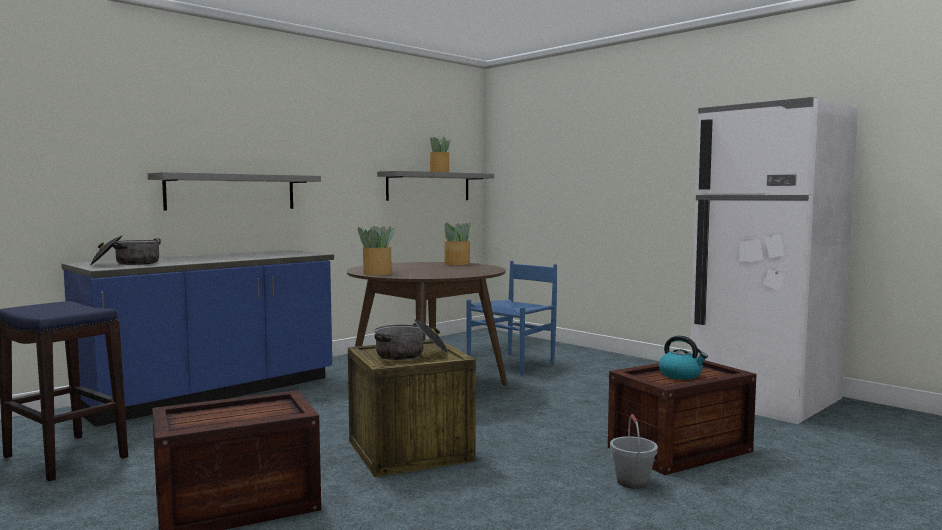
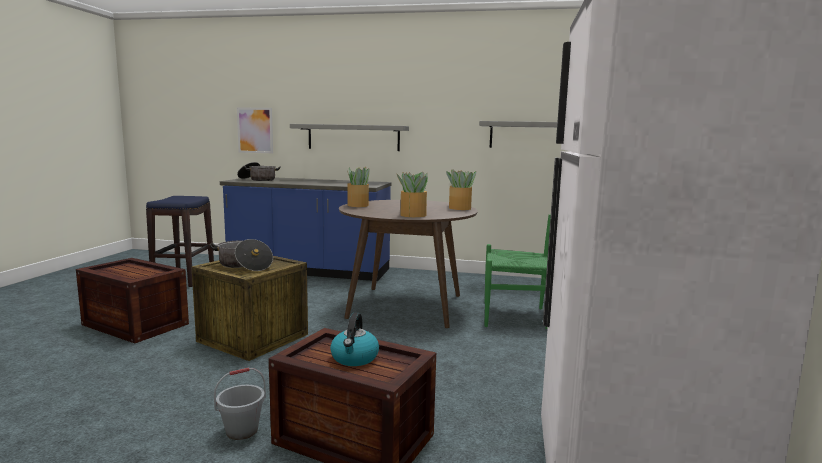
camera: 55 degrees right, 5 degrees up
(60, 182) = (255, 130): none -> picture
(439, 172) = (542, 121): potted plant -> potted plant (412, 215)
(513, 364) = (515, 316): blue chair -> green chair

